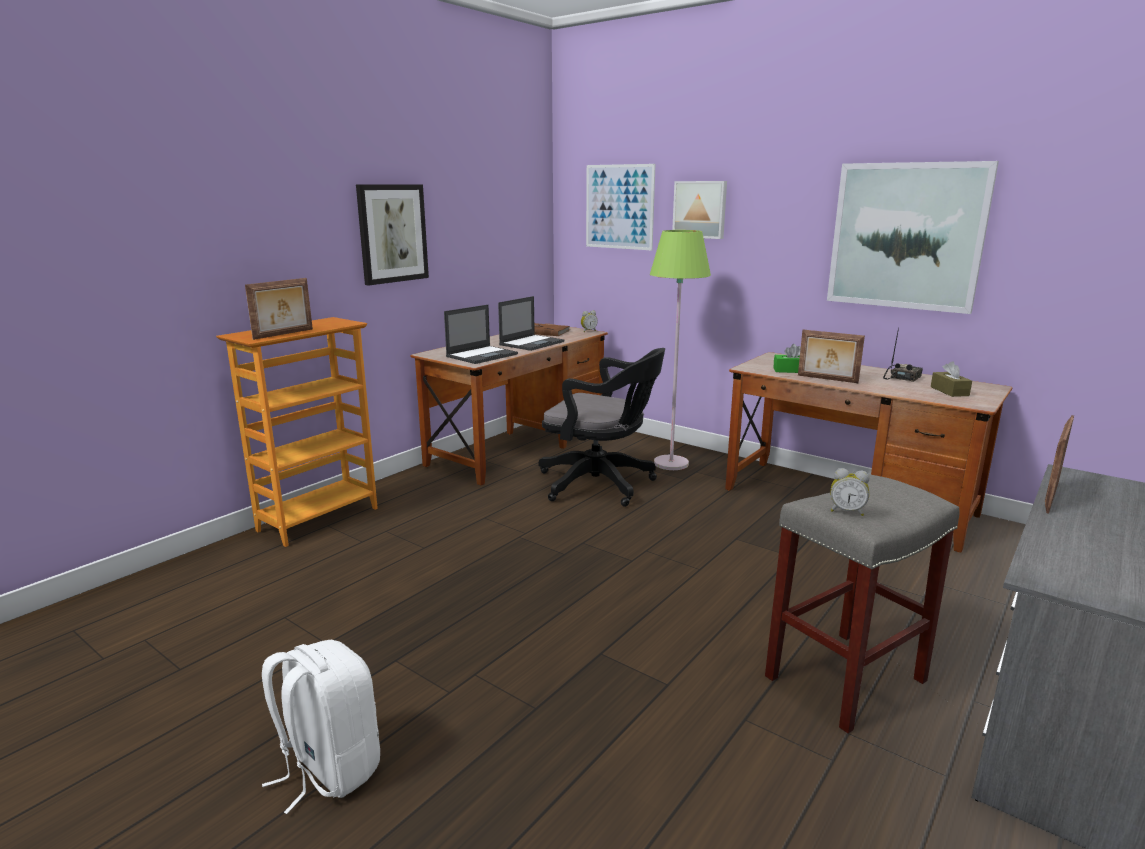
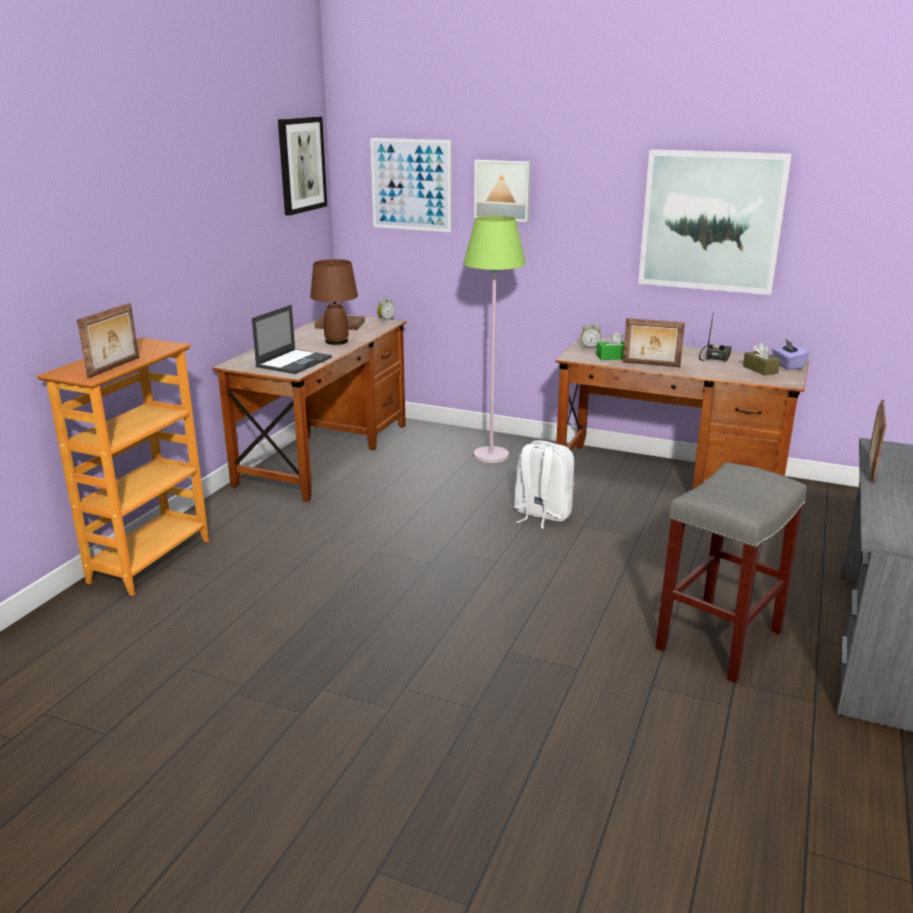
camera: 15 degrees left, 5 degrees up
(328, 769) = (316, 793): white backpack -> white backpack (541, 514)
(392, 233) = (187, 235): picture -> picture (301, 165)
(532, 343) = (336, 341): laptop -> brown table lamp
(602, 485) = (432, 486): black office chair -> none
(847, 511) = (728, 501): alarm clock -> alarm clock (590, 348)
(984, 390) = (787, 366): none -> purple tissue box

